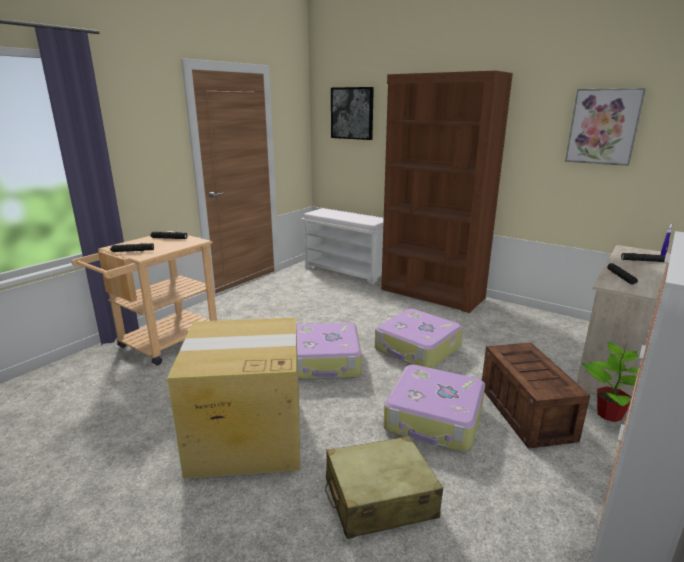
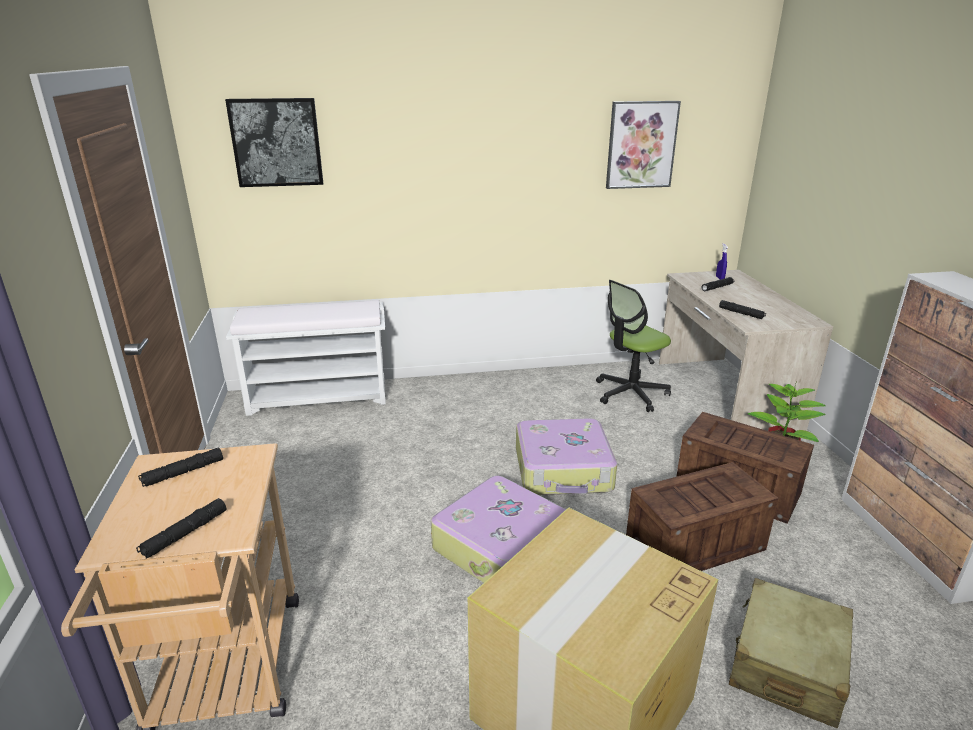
camera: 45 degrees left, 5 degrees up
(432, 294) = (471, 388): brown bookcase -> none
(434, 419) = (696, 544): suitcase -> crate
(540, 334) = (630, 393): none -> office chair

